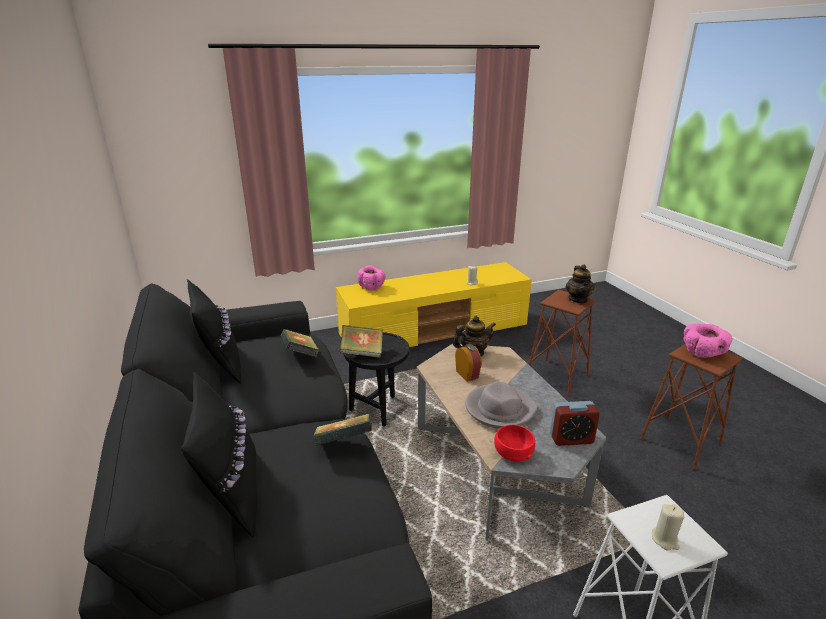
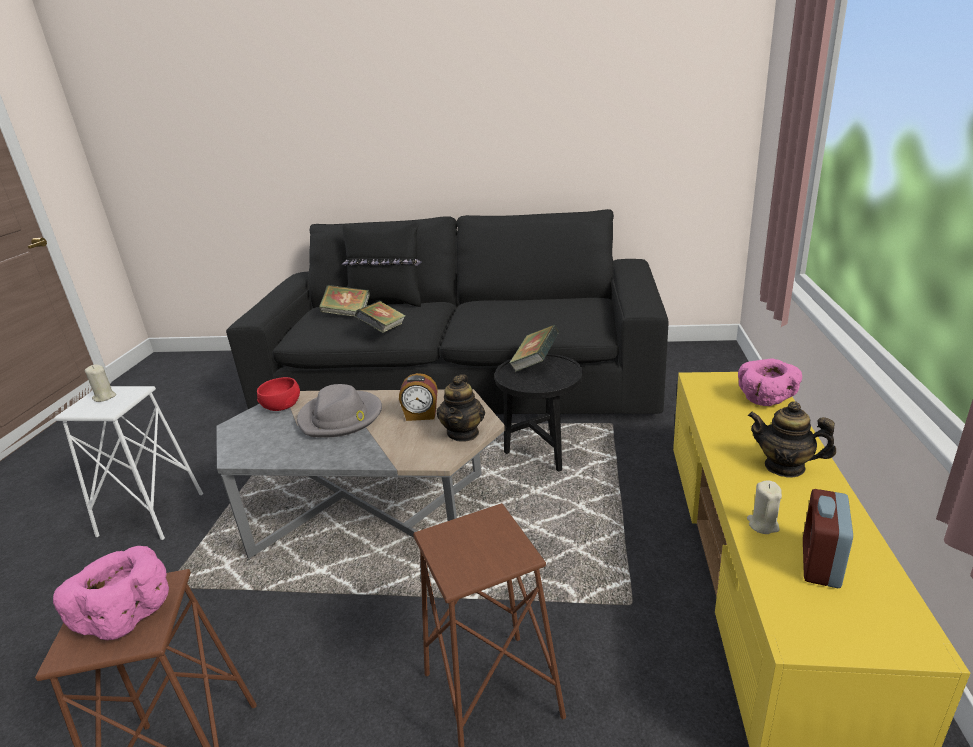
camera: 120 degrees right, 0 degrees up
(220, 364) = (558, 296): black pillow -> none
(301, 355) = (541, 324): book -> book (347, 314)
(571, 439) = (247, 443): alarm clock -> alarm clock (820, 563)
(578, 299) = (469, 564): teapot -> teapot (785, 466)

